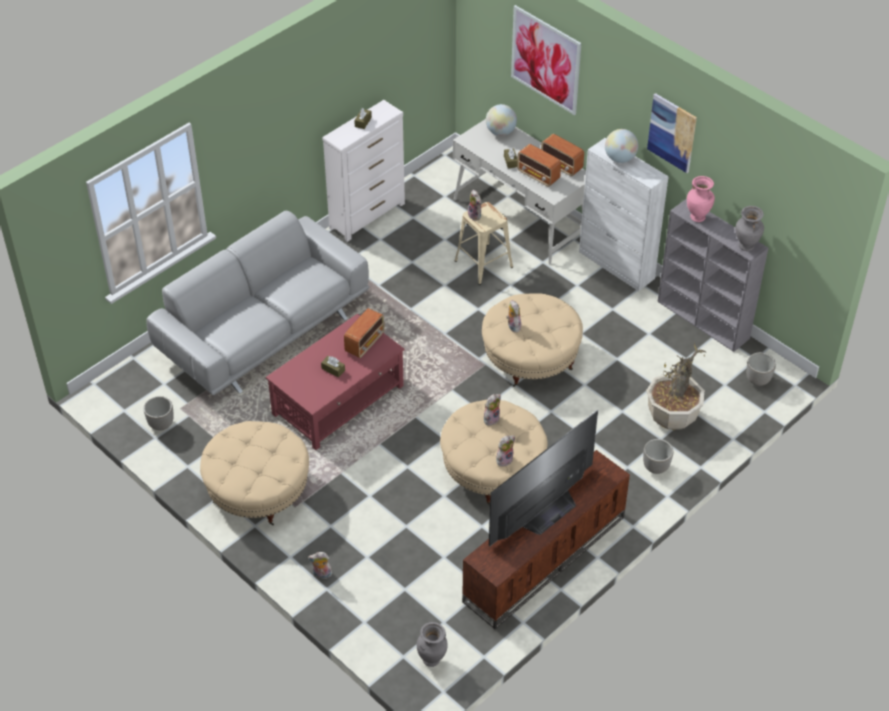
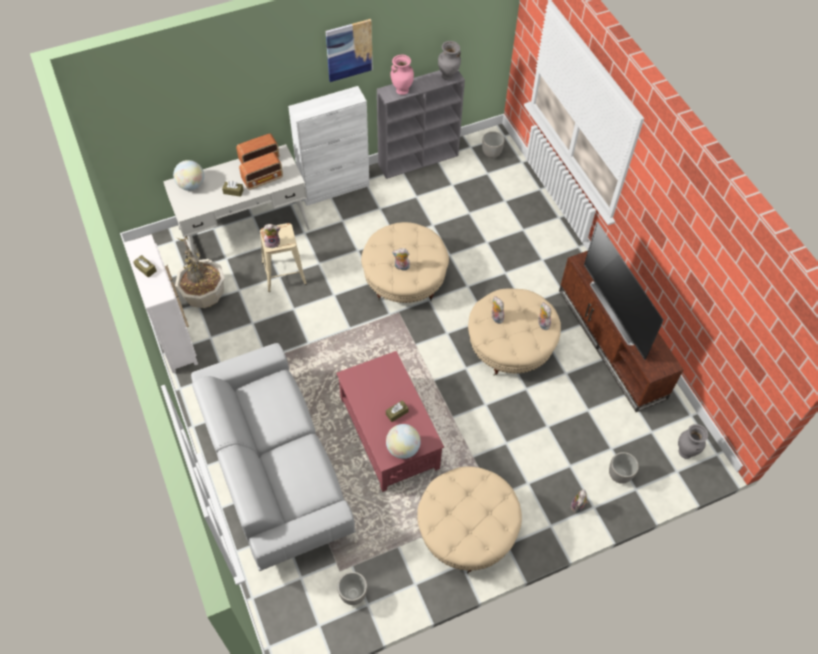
camera: 70 degrees left, 10 degrees up
(365, 343) = (376, 378): radio -> none
(545, 60) = (202, 93): picture -> none
(620, 158) = (320, 106): globe -> globe (403, 448)
(655, 467) = (549, 243): planter -> planter (619, 475)
(672, 417) = (505, 215): potted plant -> potted plant (205, 296)

